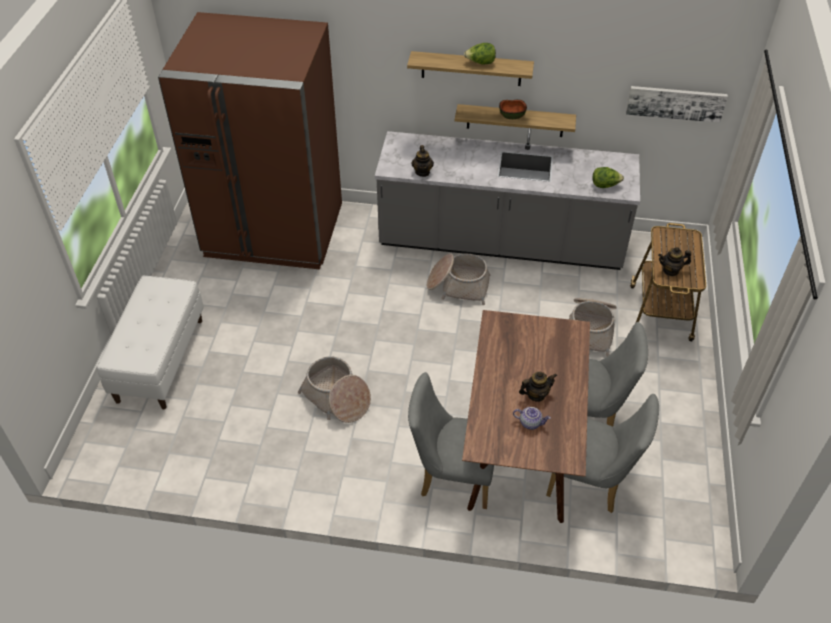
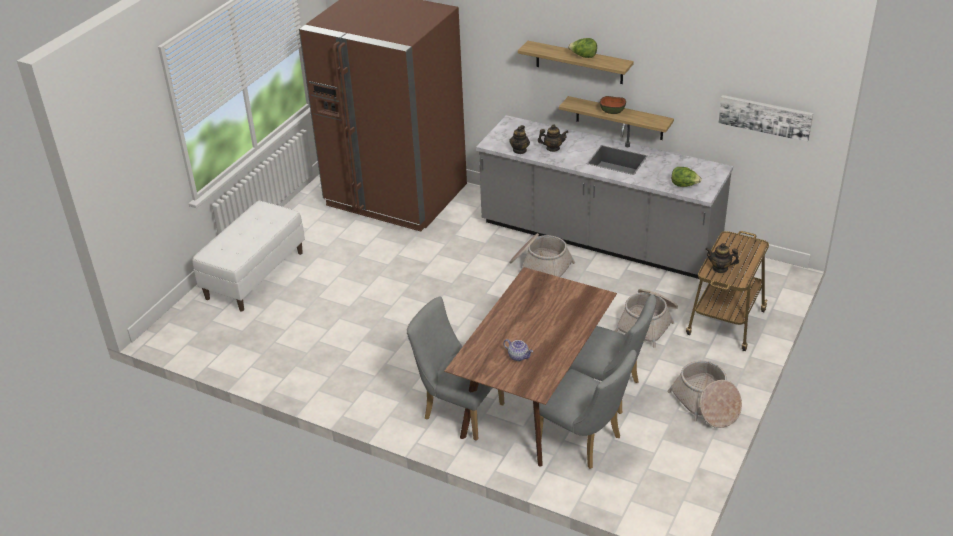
camera: 20 degrees right, 10 degrees down
(336, 398) = (387, 332): basket -> basket (706, 404)
(536, 394) = (535, 337): teapot -> teapot (553, 148)

